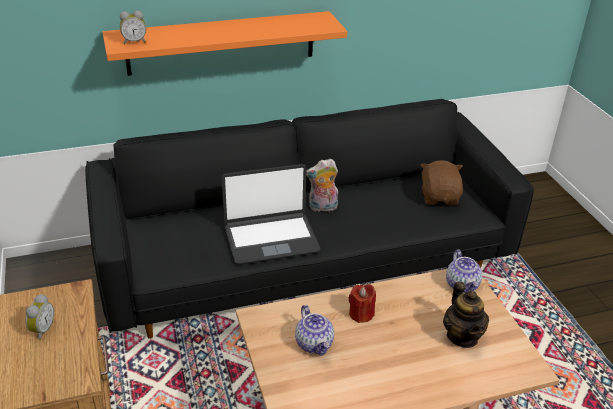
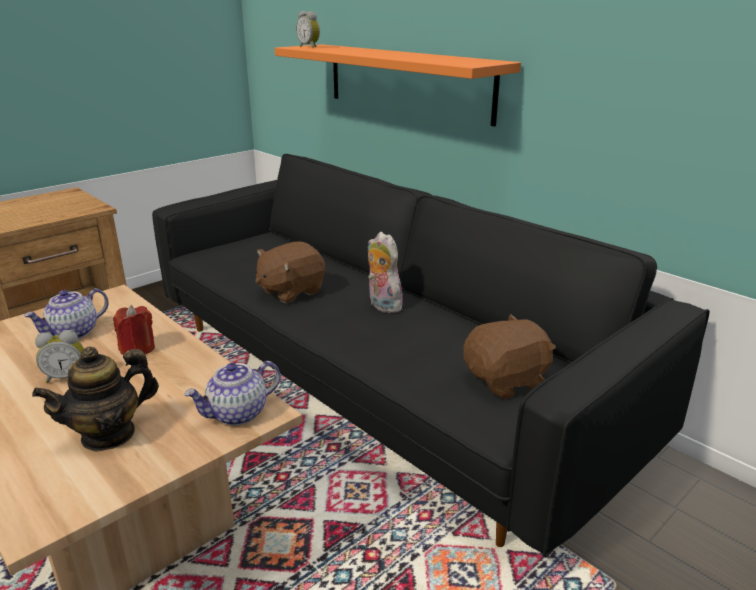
camera: 65 degrees right, 10 degrees down
(41, 330) = (42, 210): alarm clock -> alarm clock (67, 377)
(271, 239) = (290, 291): laptop -> brown plush toy

